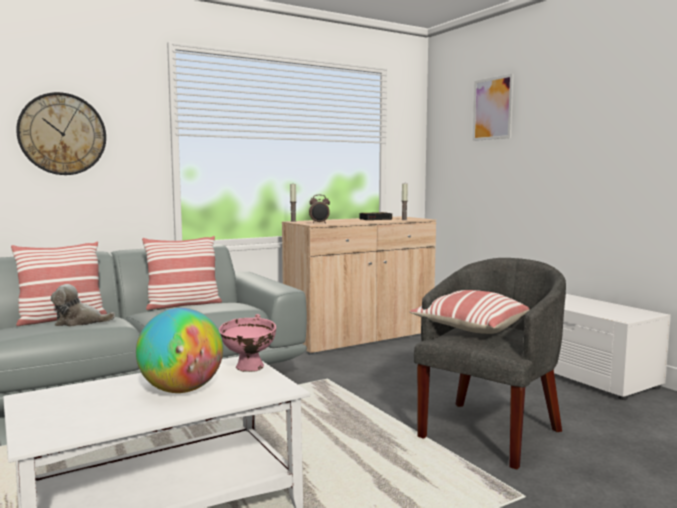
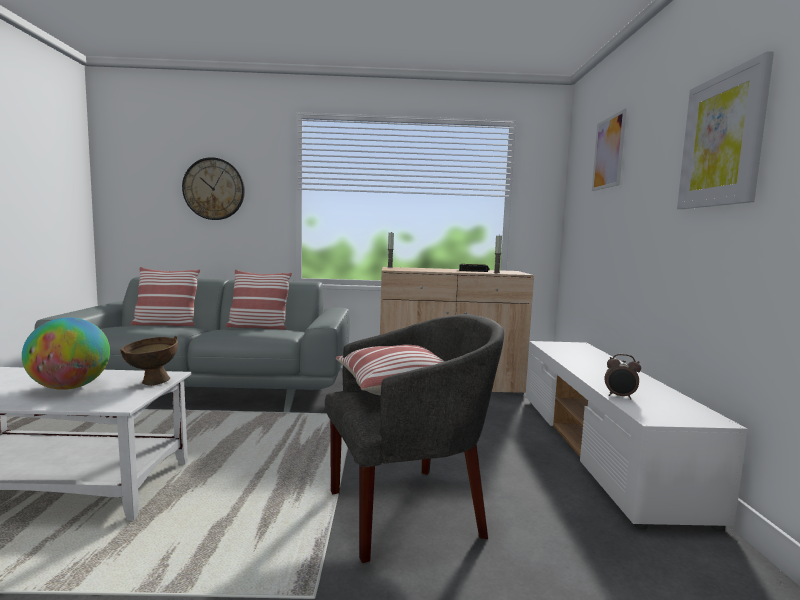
camera: 30 degrees right, 0 degrees up
(79, 322) = (158, 328): plush toy -> none
(248, 369) = (150, 383): pink bowl -> brown bowl
(319, 223) = (400, 269): alarm clock -> alarm clock (620, 396)
(626, 114) = (722, 140): none -> picture

